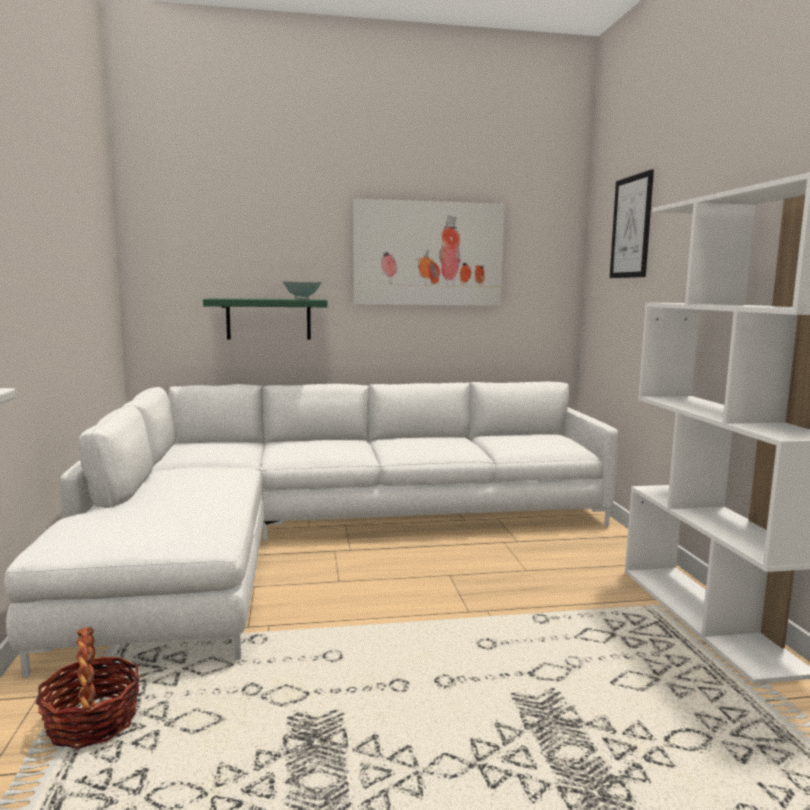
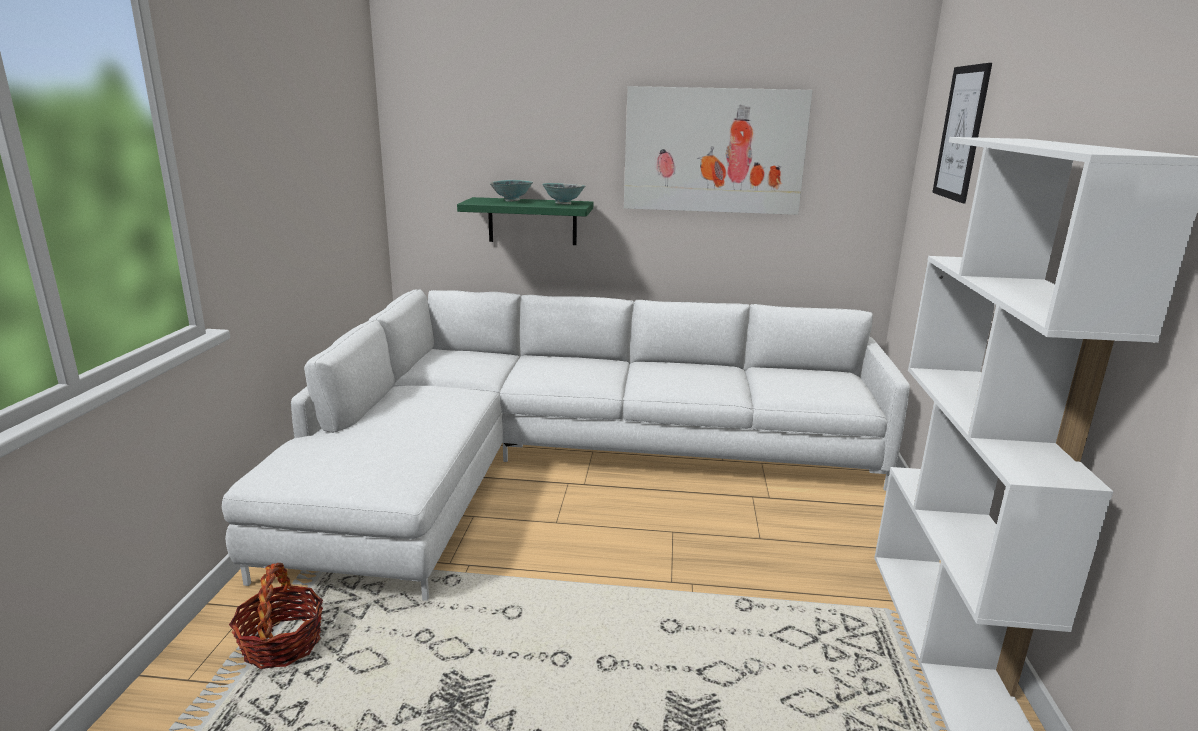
camera: 15 degrees right, 10 degrees up
(251, 298) = (512, 200): none -> bowl

